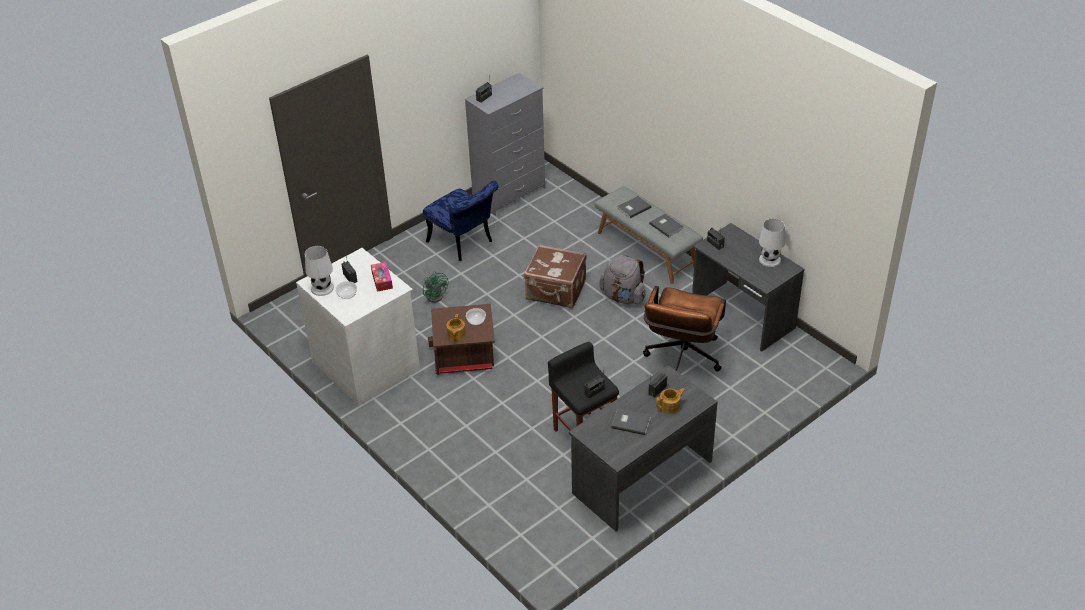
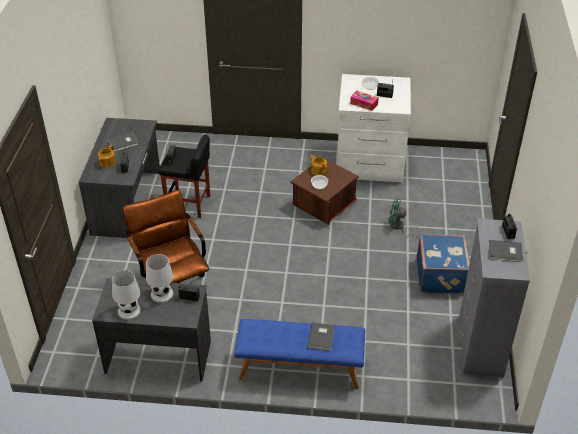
camera: 135 degrees right, 0 degrees up
(322, 288) = (389, 82): white table lamp -> white table lamp (162, 294)
(464, 244) = (441, 276): blue chair -> blue suitcase
(556, 291) = (323, 283): brown suitcase -> none
(623, 297) = (269, 311): grey backpack -> none
(647, 250) = (299, 369): grey bench -> blue bench
(666, 226) = (273, 337): grey book -> grey book (505, 252)

